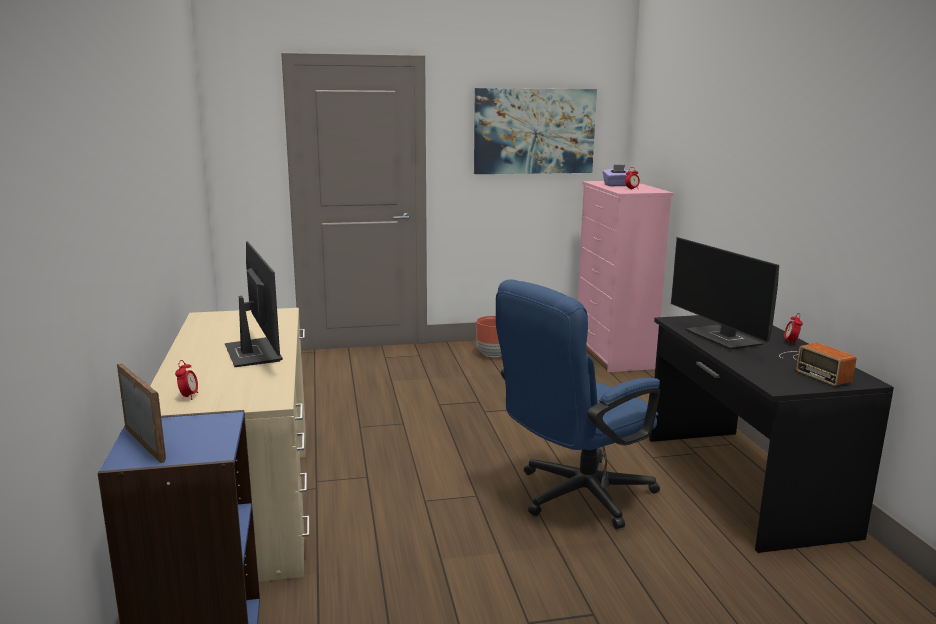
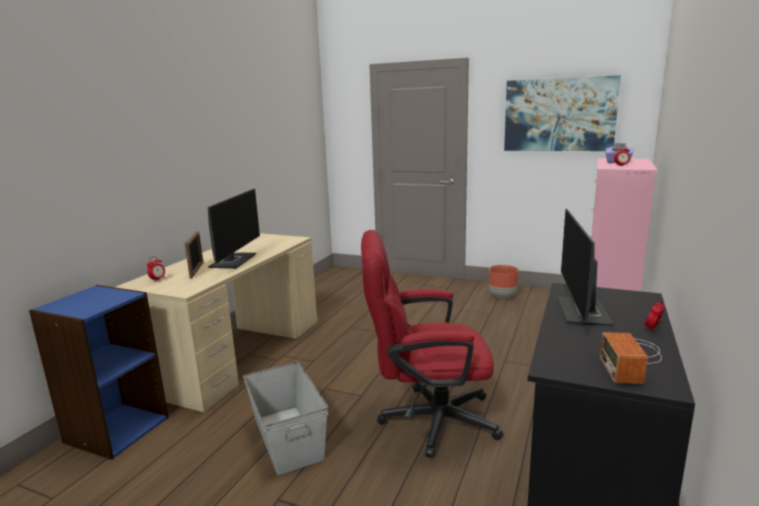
camera: 35 degrees right, 0 degrees up
(145, 444) = (73, 300): picture frame -> picture frame (197, 270)
(454, 563) = (288, 437): none -> grey storage box
(574, 497) = (427, 420): blue office chair -> red office chair

